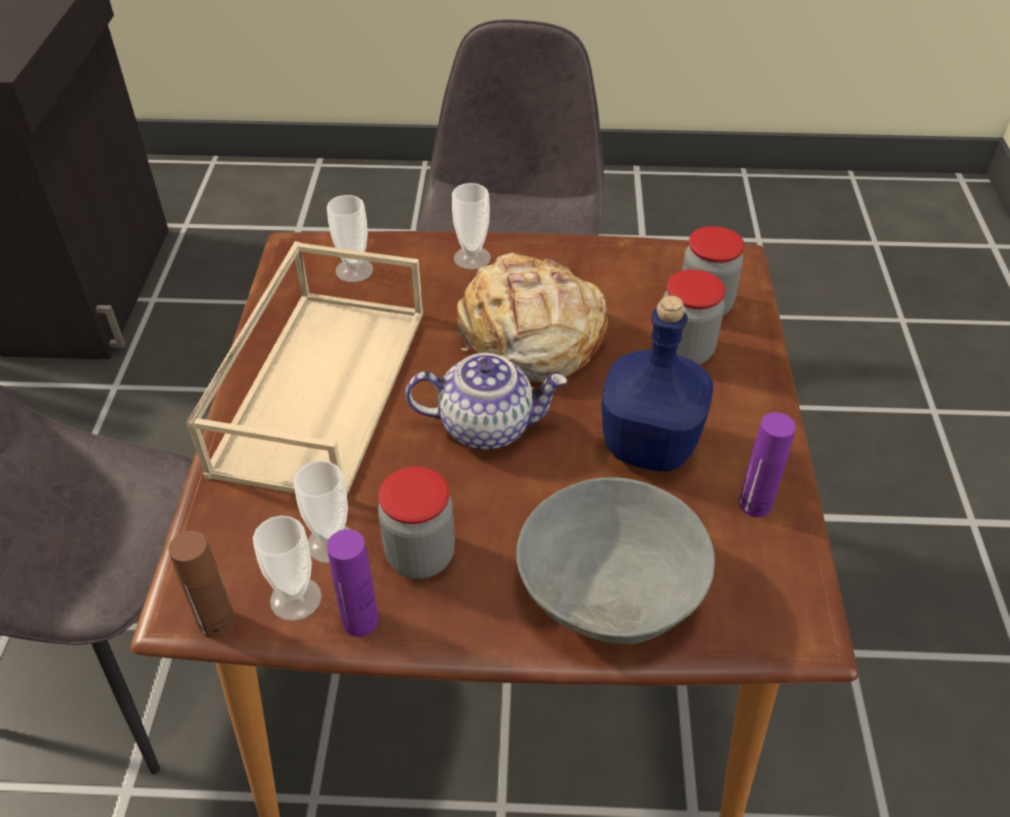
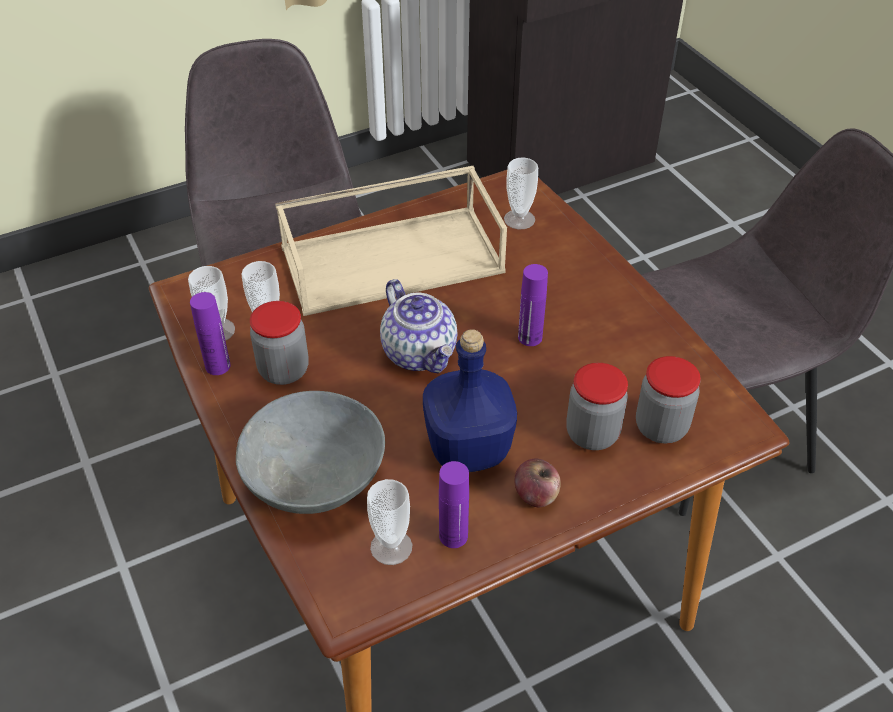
camera: 60 degrees right, 0 degrees up
(217, 622) = (182, 307): brown bottle -> none
(472, 258) = (590, 270): cup -> cup (391, 547)
(529, 337) = (530, 337): bread -> purple bottle
(736, 422) = (536, 495): none -> apple

